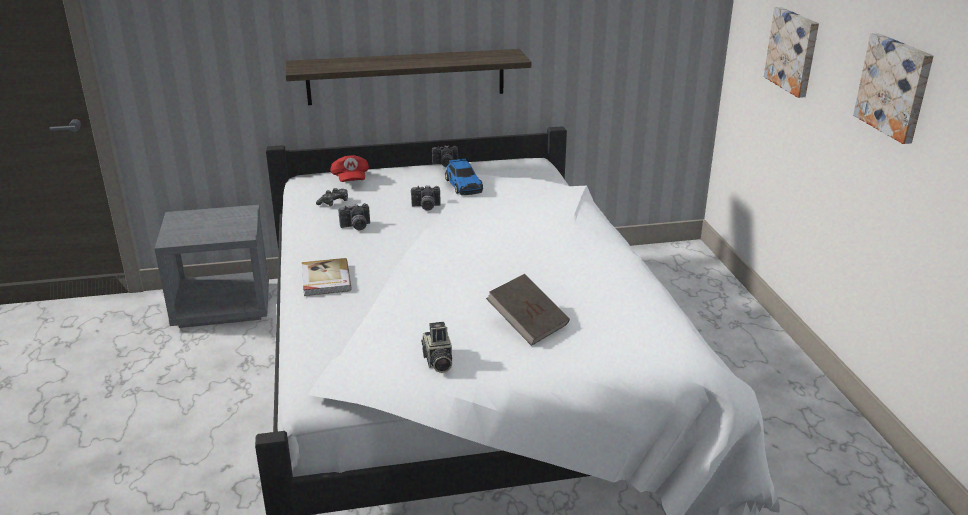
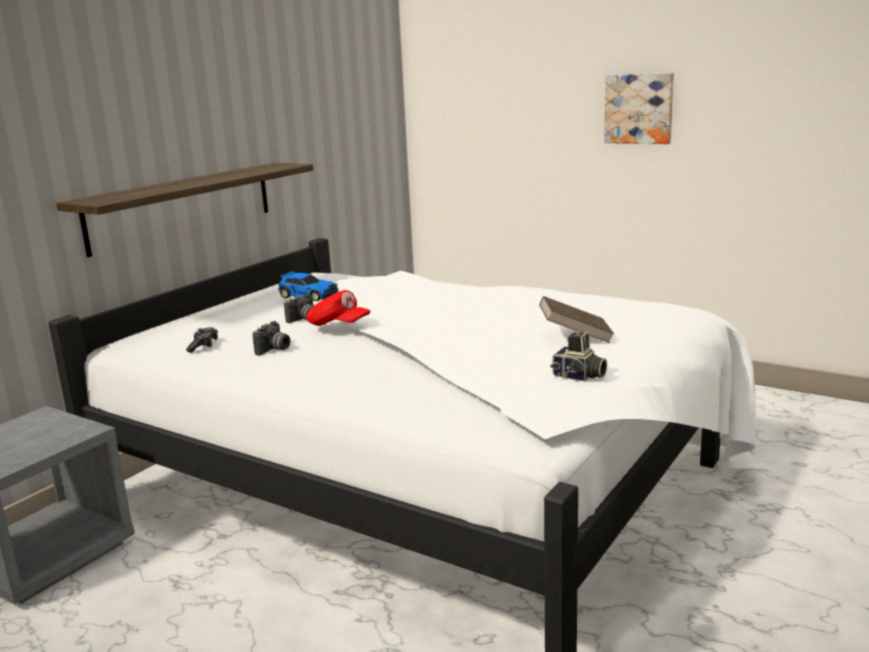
camera: 45 degrees left, 10 degrees down
(325, 279) = (343, 385): book -> none
(350, 180) = (177, 330): red cap -> red cap (338, 325)
(445, 165) = (246, 296): camera -> none
(793, 51) = (506, 120): picture -> none

